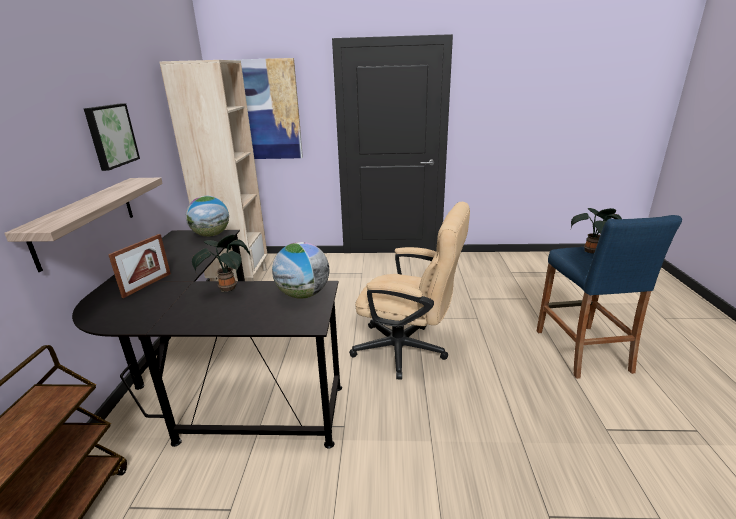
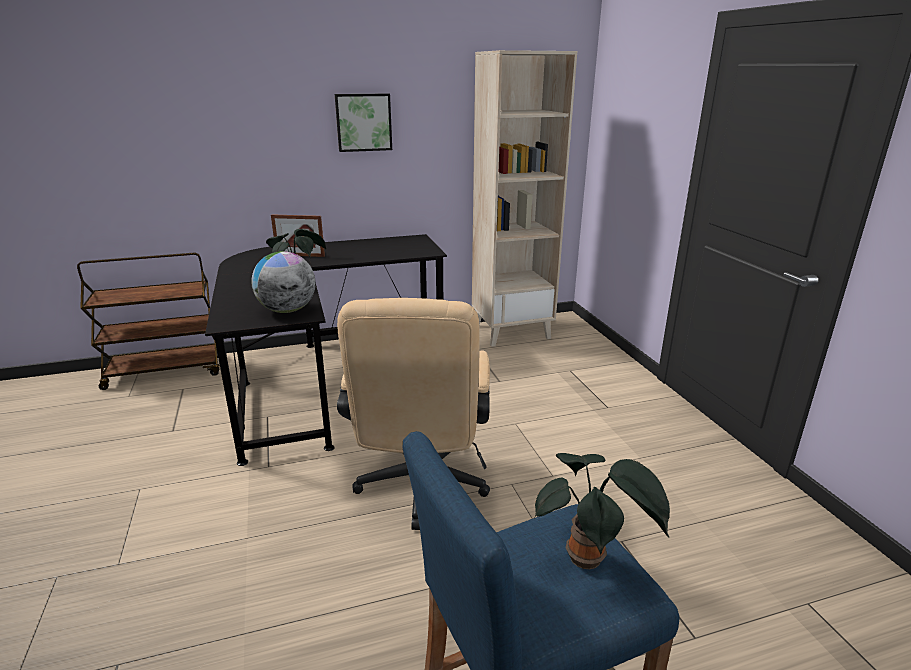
camera: 70 degrees right, 0 degrees up
(85, 220) = (303, 187): shelf -> none
(211, 235) = (422, 248): globe -> none
(267, 110) = (631, 126): picture -> none

